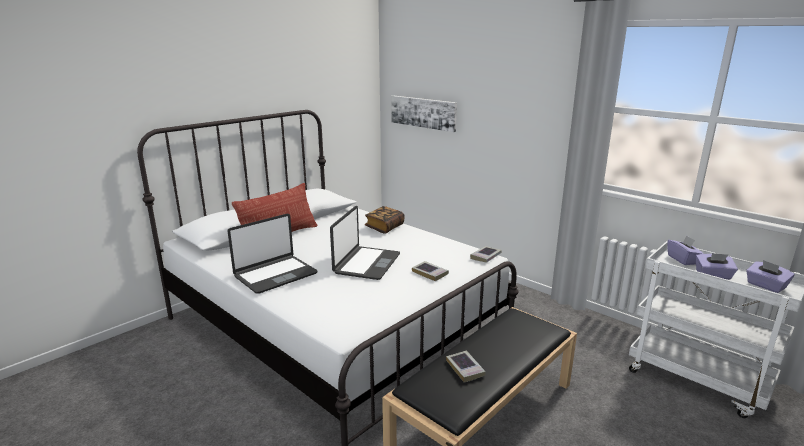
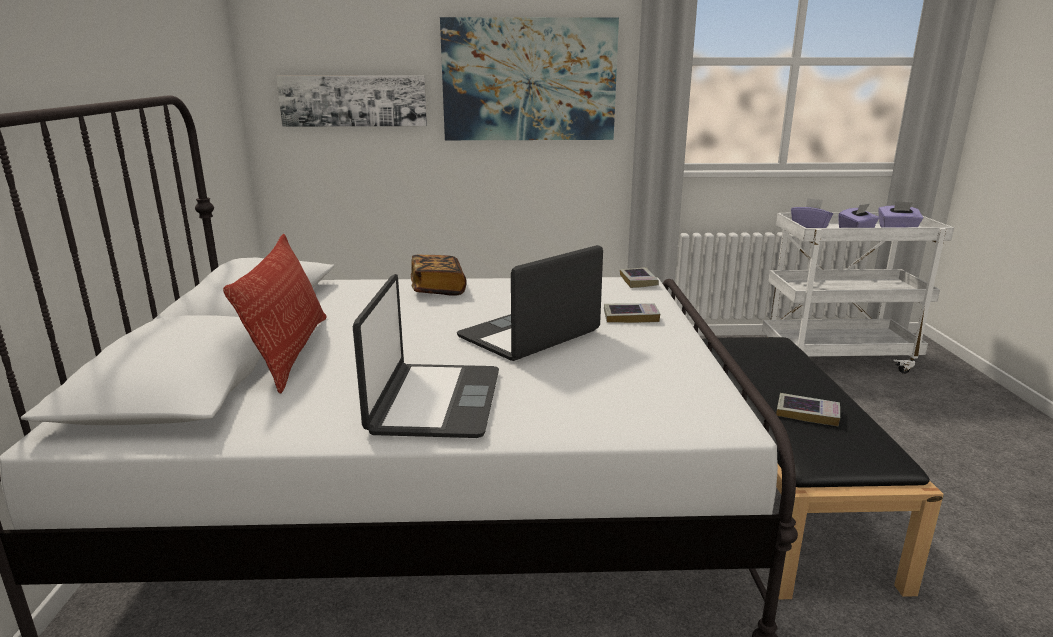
camera: 45 degrees left, 0 degrees up
(366, 264) = (530, 335): laptop -> laptop turned 105 degrees counterclockwise
(511, 111) = (529, 80): none -> picture

